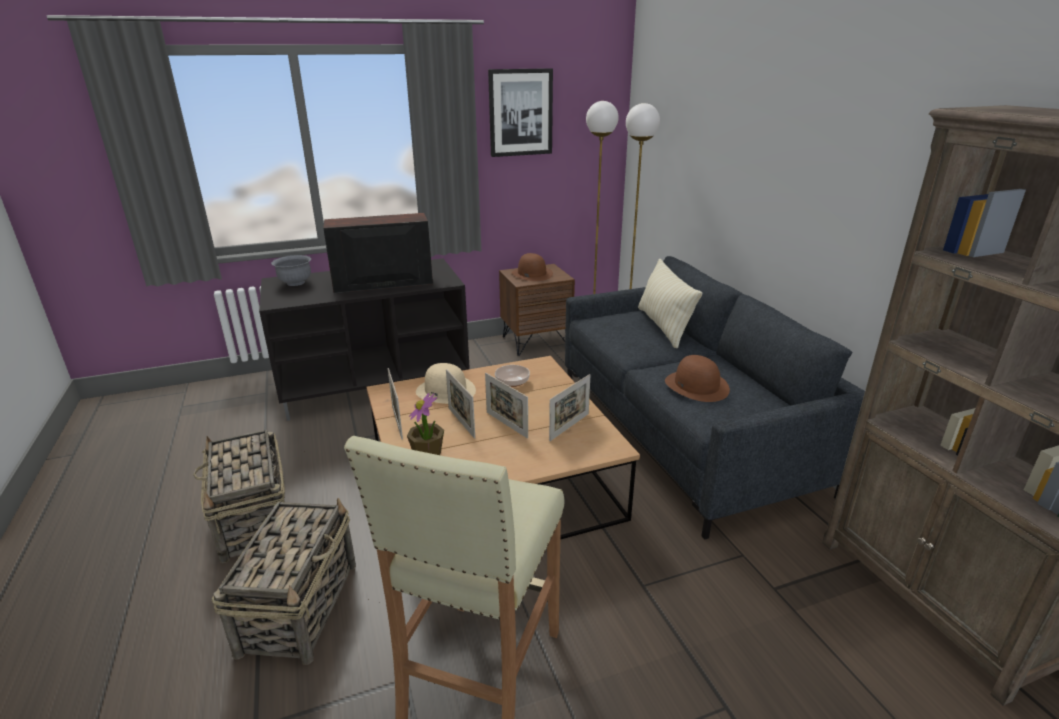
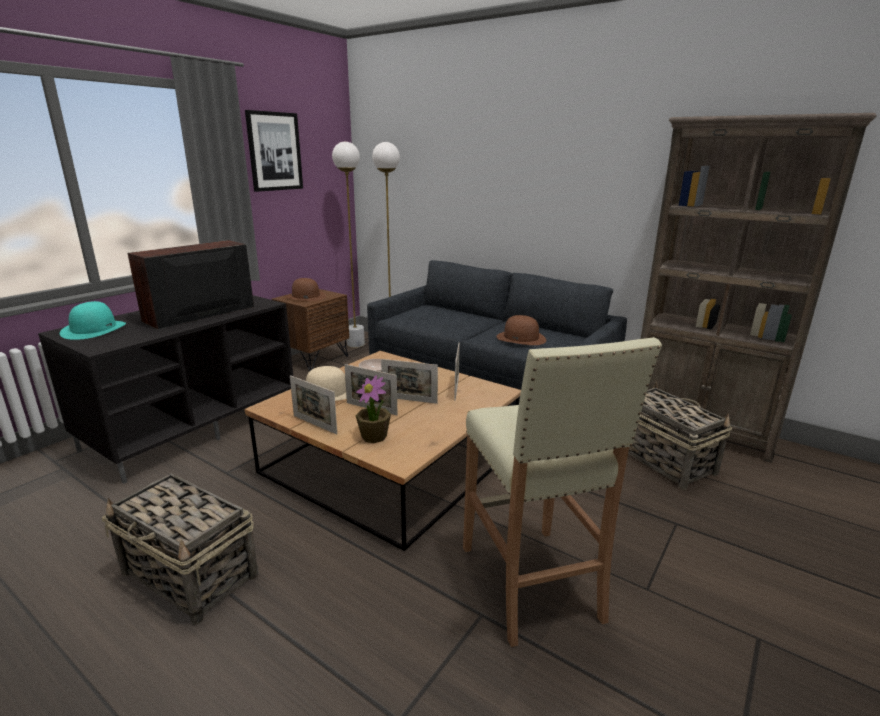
camera: 35 degrees left, 5 degrees down
(295, 283) = (94, 329): grey bowl -> turquoise hat
(300, 606) = (328, 615): basket -> basket (662, 459)
(663, 326) = (452, 311): beige pillow -> none

